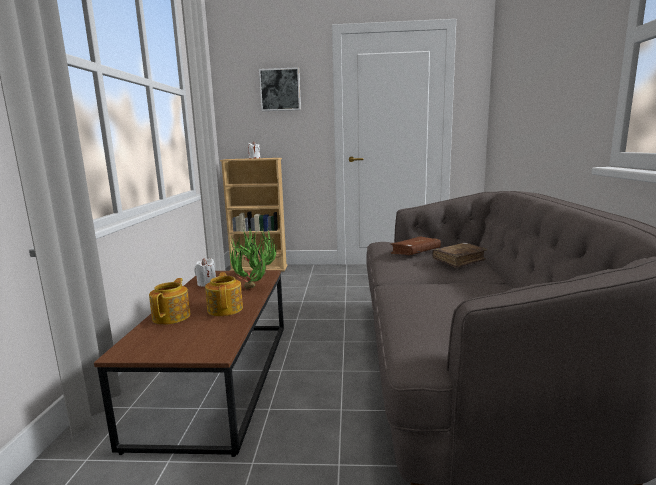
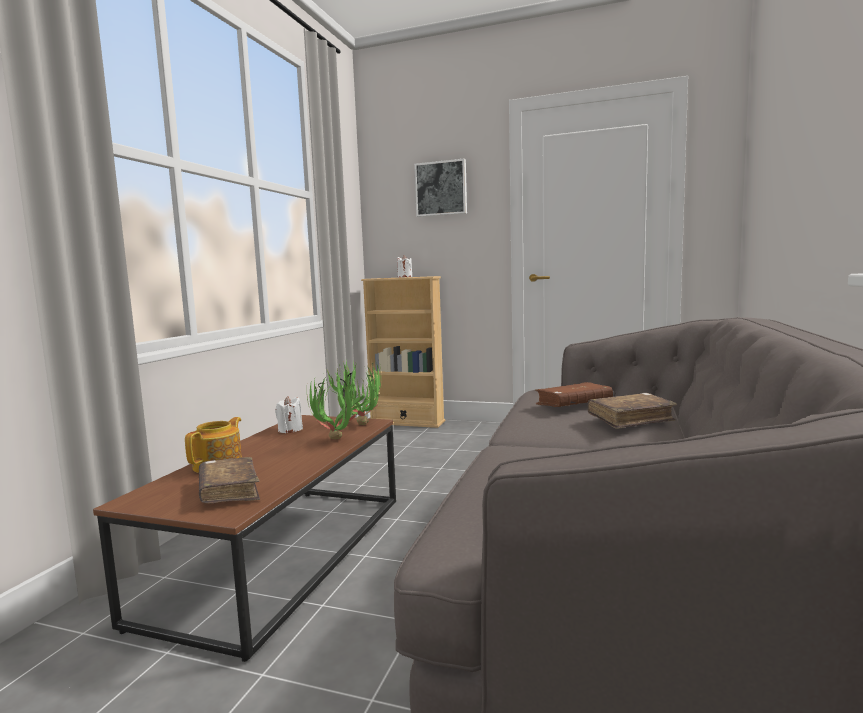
camera: 15 degrees right, 5 degrees down
(199, 336) = (229, 491): none -> brown book
(225, 309) = (286, 461): teapot -> none

